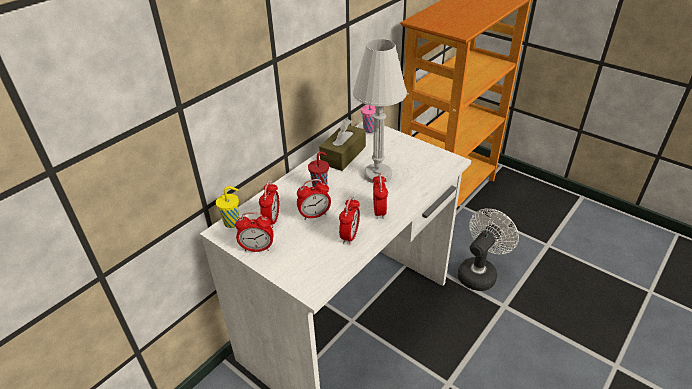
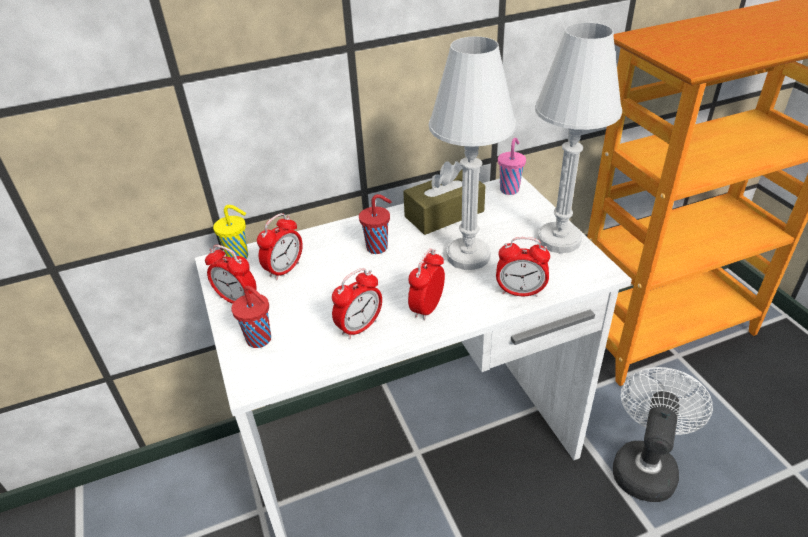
camera: 30 degrees right, 0 degrees up
(295, 265) = (260, 340): none -> red cup
(314, 215) = (339, 282): alarm clock -> alarm clock (520, 292)
(419, 150) = (559, 240): none -> white table lamp
(480, 272) = (645, 465): white fan -> white fan turned 45 degrees counterclockwise

